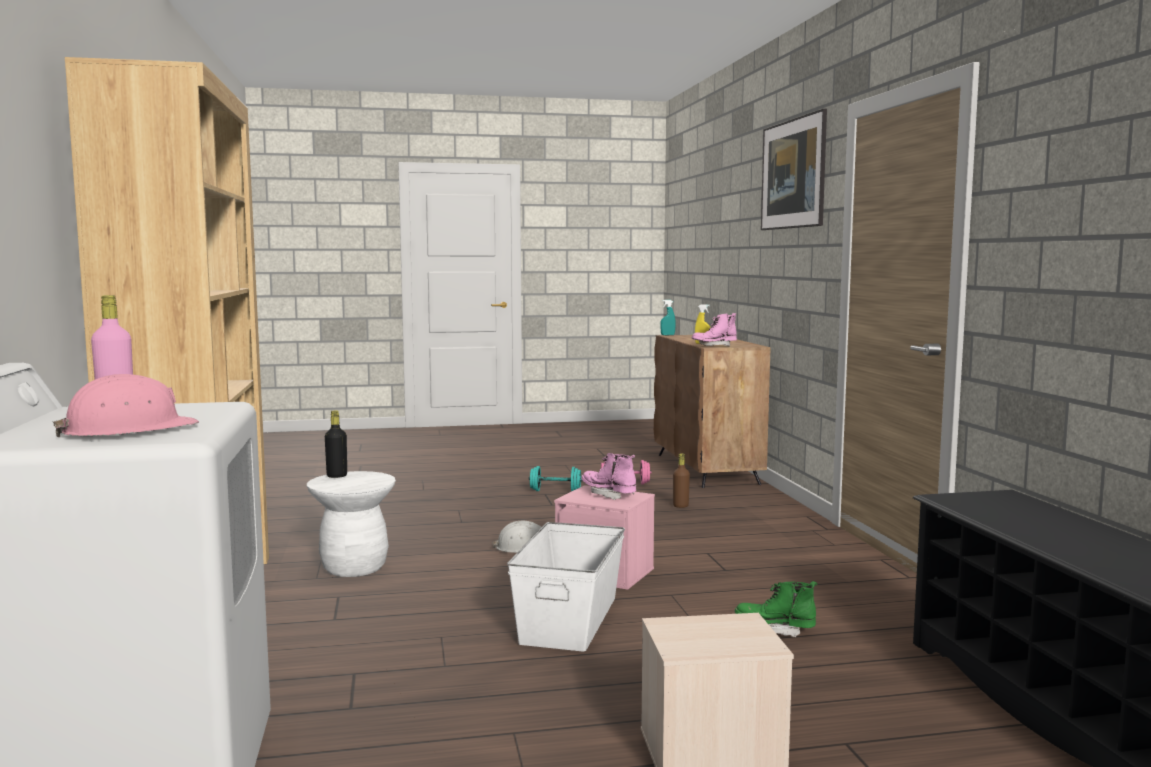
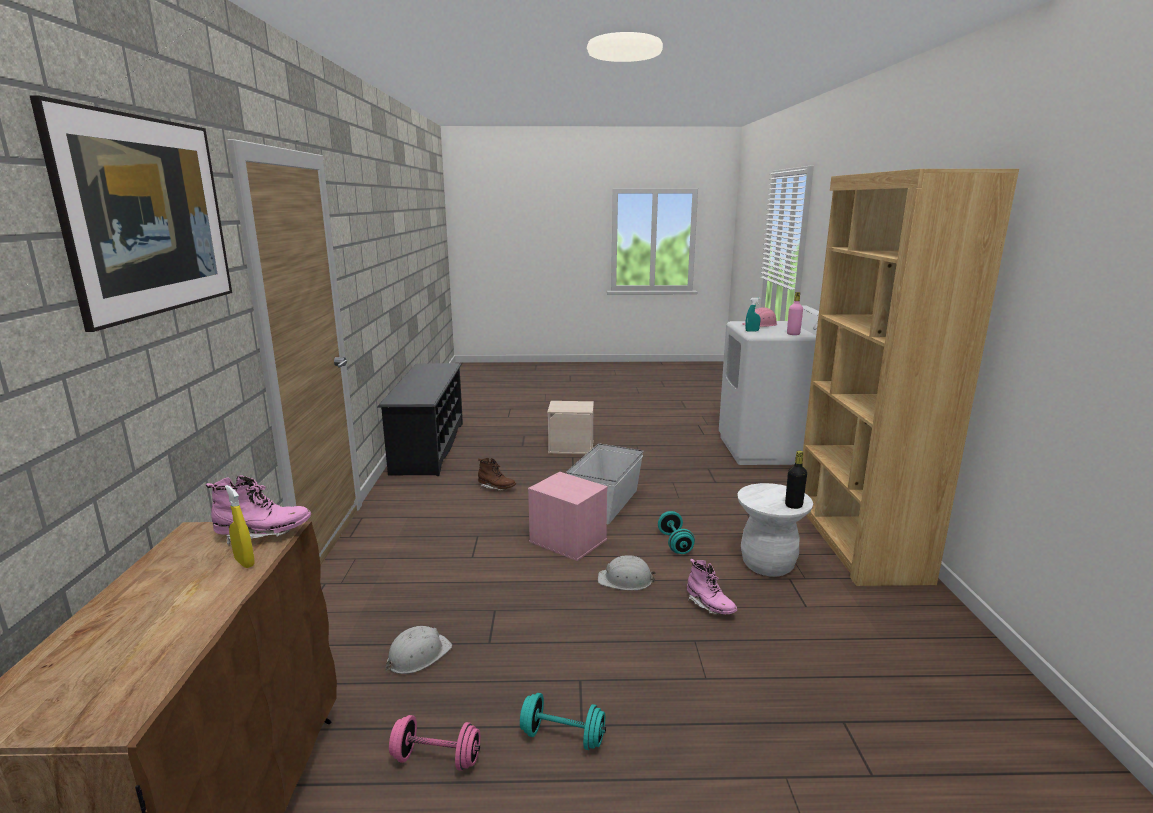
camera: 170 degrees left, 10 degrees up
(463, 578) = (675, 543): none -> turquoise dumbbell
(608, 494) = (563, 489): pink boot -> pink boot (710, 606)
(667, 335) = (109, 732): turquoise spray bottle -> turquoise spray bottle (752, 331)
(680, 506) = (418, 655): brown bottle -> white hard hat
(775, 629) = (496, 488): green boot -> brown boot

